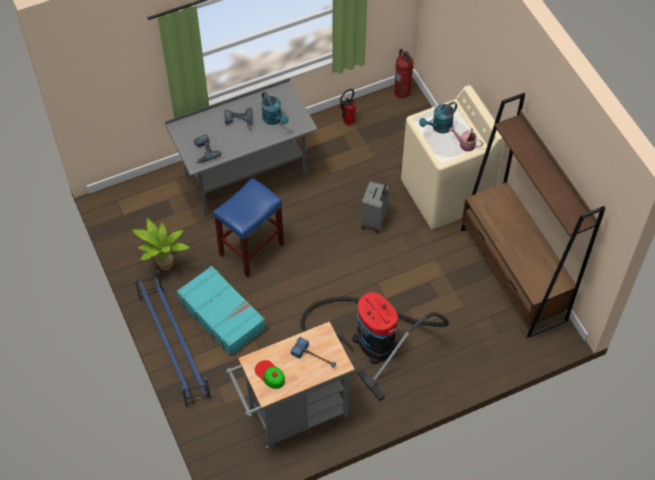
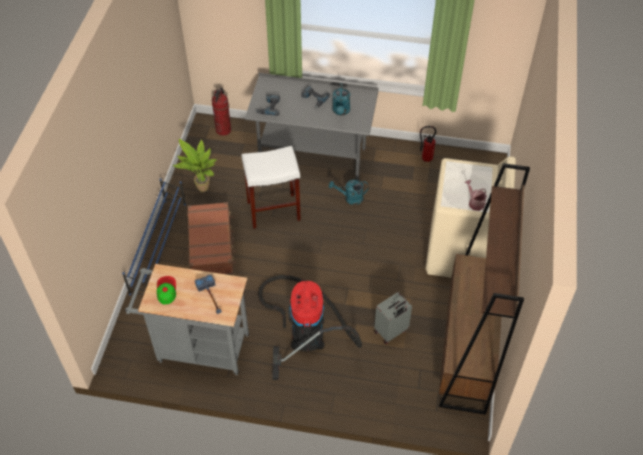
camera: 35 degrees right, 5 degrees down
(222, 315) = (211, 245): turquoise suitcase -> brown suitcase
(251, 250) = (272, 211): blue stool -> white stool
(374, 220) = (386, 241): grey suitcase -> grey suitcase (391, 332)
(402, 92) = (489, 159): fire extinguisher -> fire extinguisher (223, 130)
(439, 127) = (463, 179): turquoise watering can -> turquoise watering can (350, 198)

